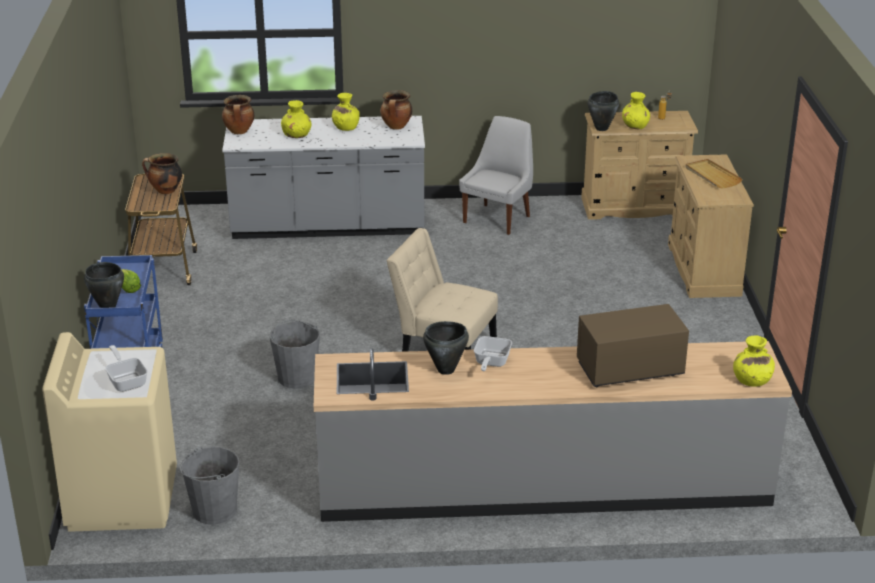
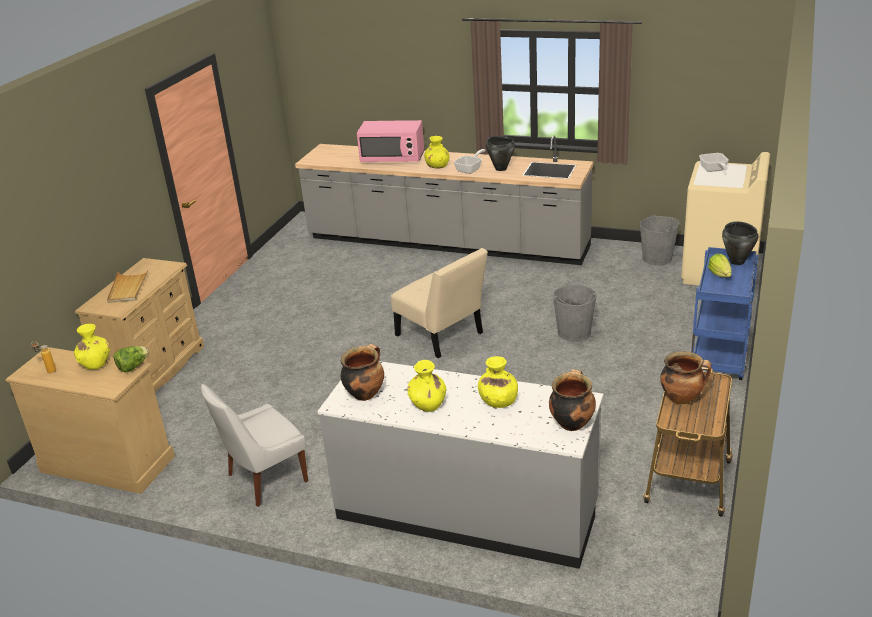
camera: 155 degrees left, 0 degrees up
(602, 128) = (133, 367): black cooking pot -> lettuce
(629, 370) = (393, 158): brown microwave -> pink microwave
(751, 381) = (333, 148): yellow vase -> yellow vase (437, 166)

